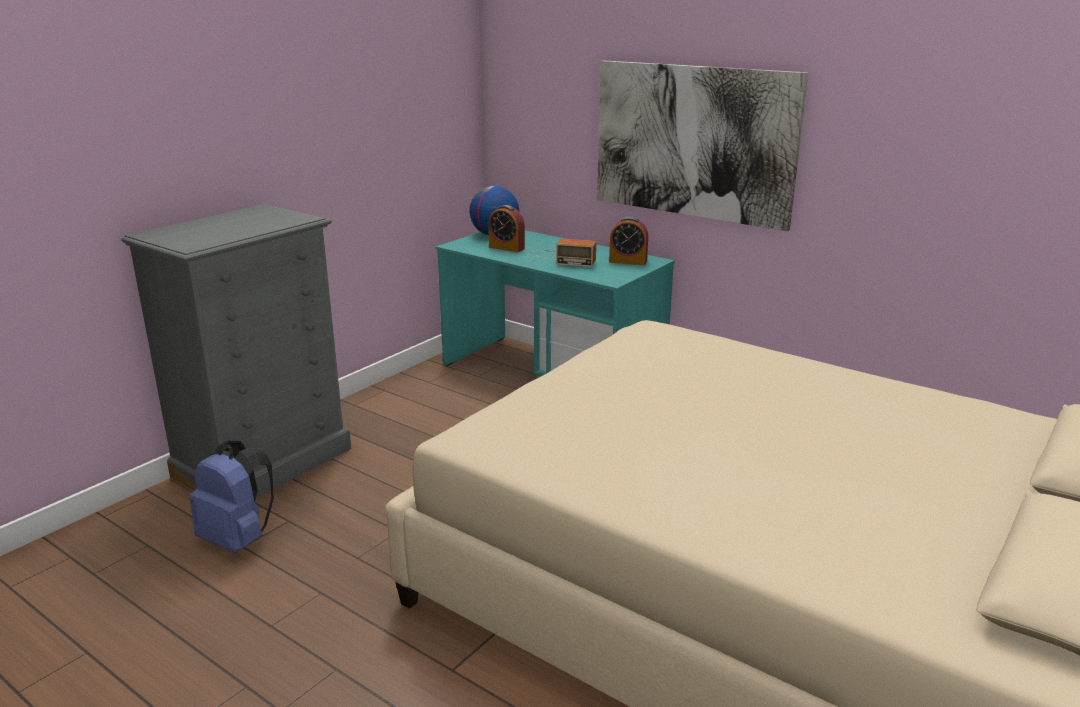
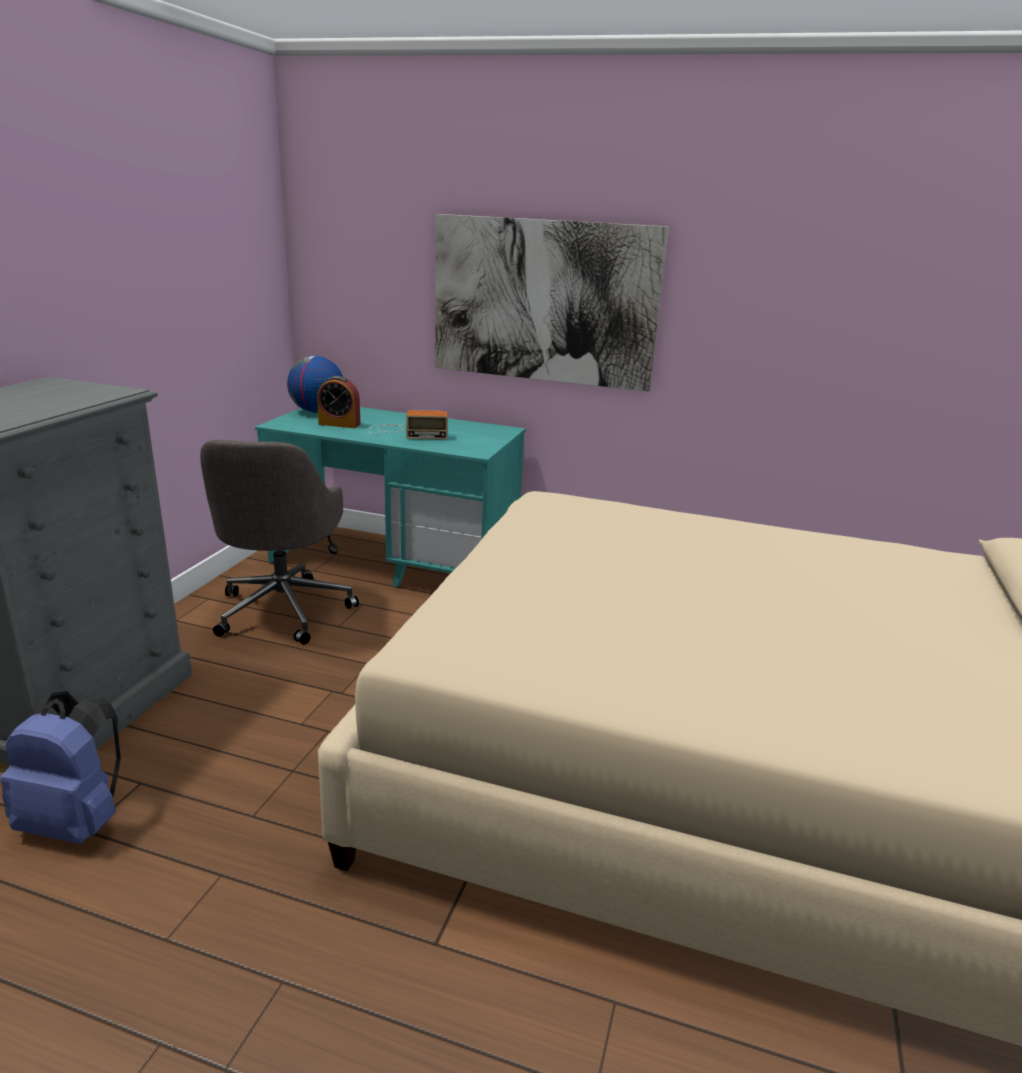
camera: 20 degrees left, 0 degrees up
(439, 408) = (284, 612): none -> grey office chair
(628, 261) = (480, 432): alarm clock -> none

